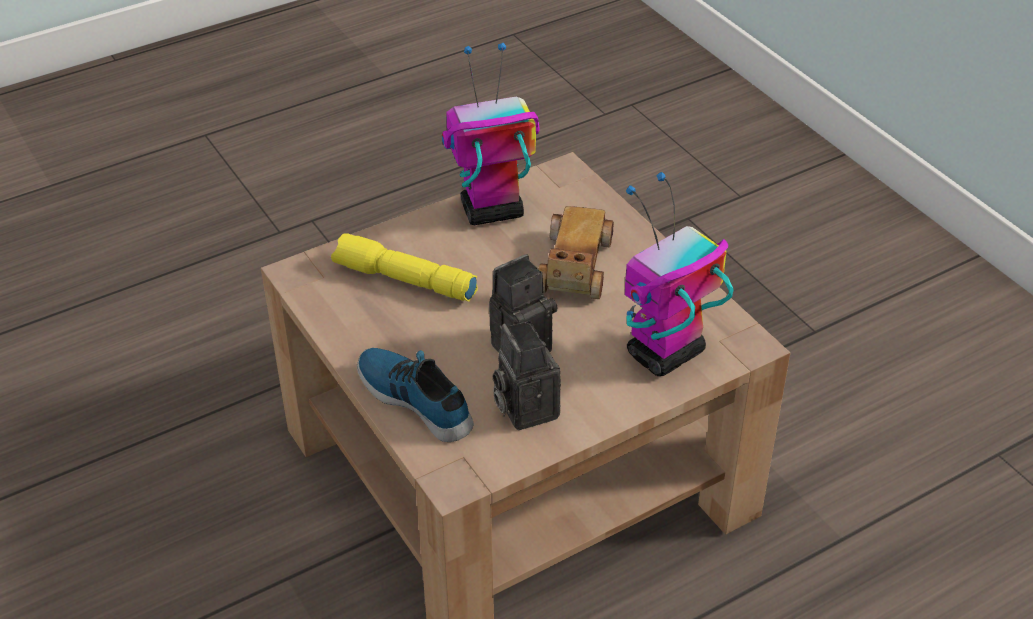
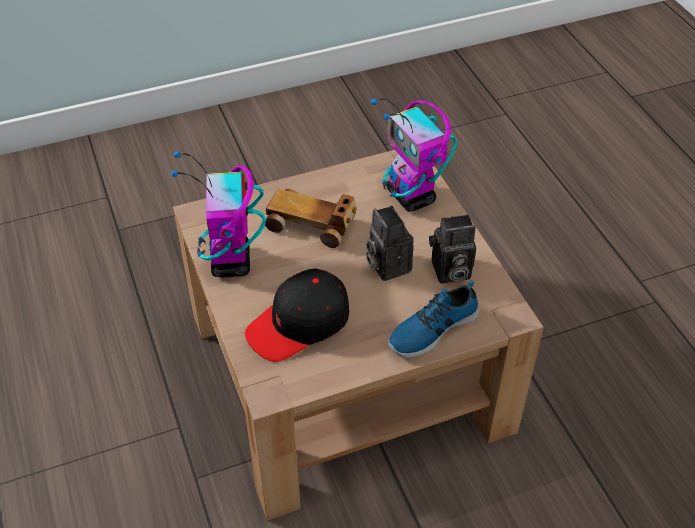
camera: 80 degrees left, 5 degrees up
(403, 280) = (299, 324): yellow flashlight -> black cap

